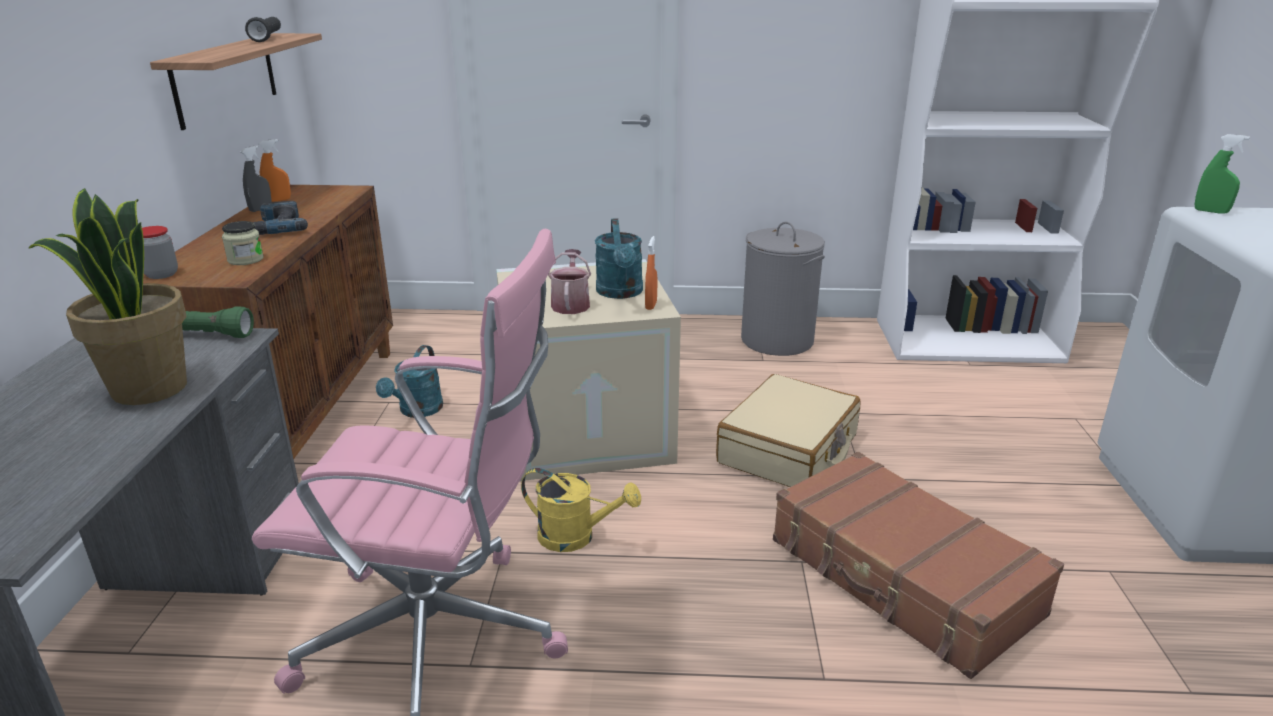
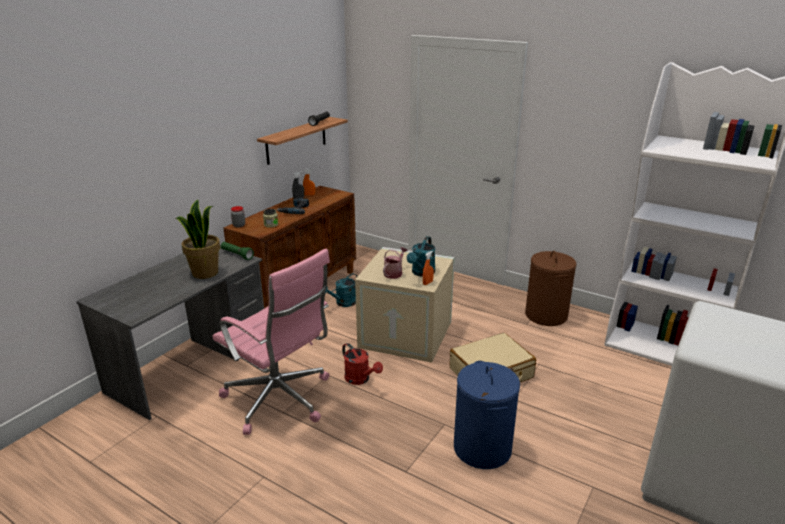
camera: 30 degrees right, 0 degrees up
(576, 537) = (360, 379): yellow watering can -> red watering can
(776, 340) = (546, 315): grey laundry basket -> brown laundry basket
(902, 578) = (482, 448): brown suitcase -> blue laundry basket
(1211, 211) = (716, 309): green spray bottle -> none

